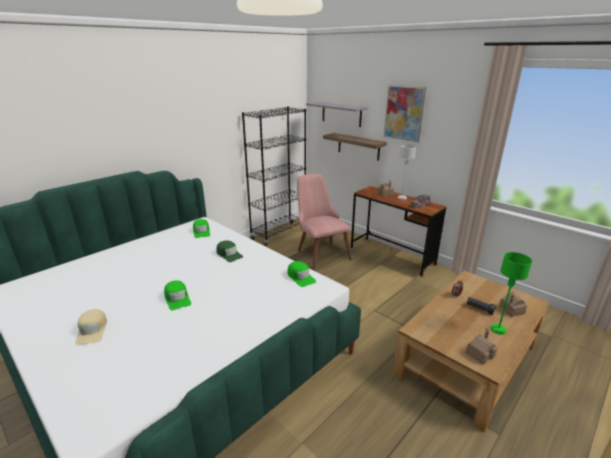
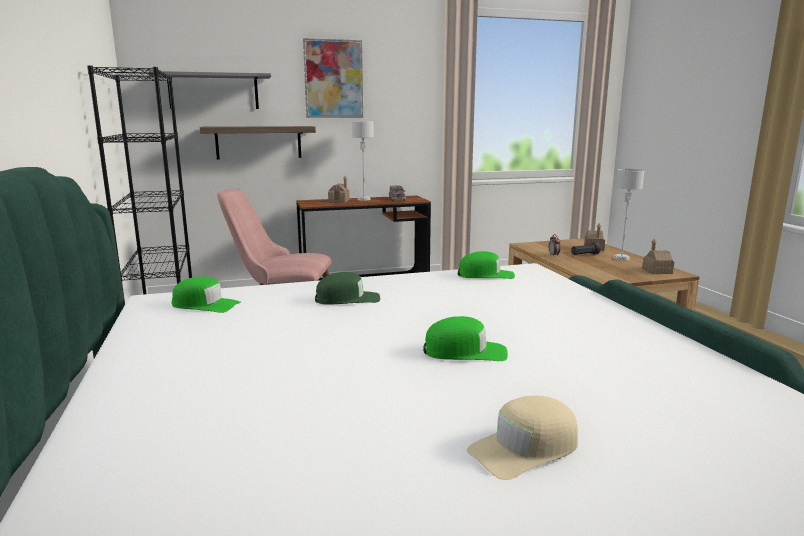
camera: 60 degrees left, 10 degrees down
(92, 330) = (525, 449): beige cap -> beige cap turned 135 degrees clockwise
(498, 329) = (621, 258): green table lamp -> grey table lamp

